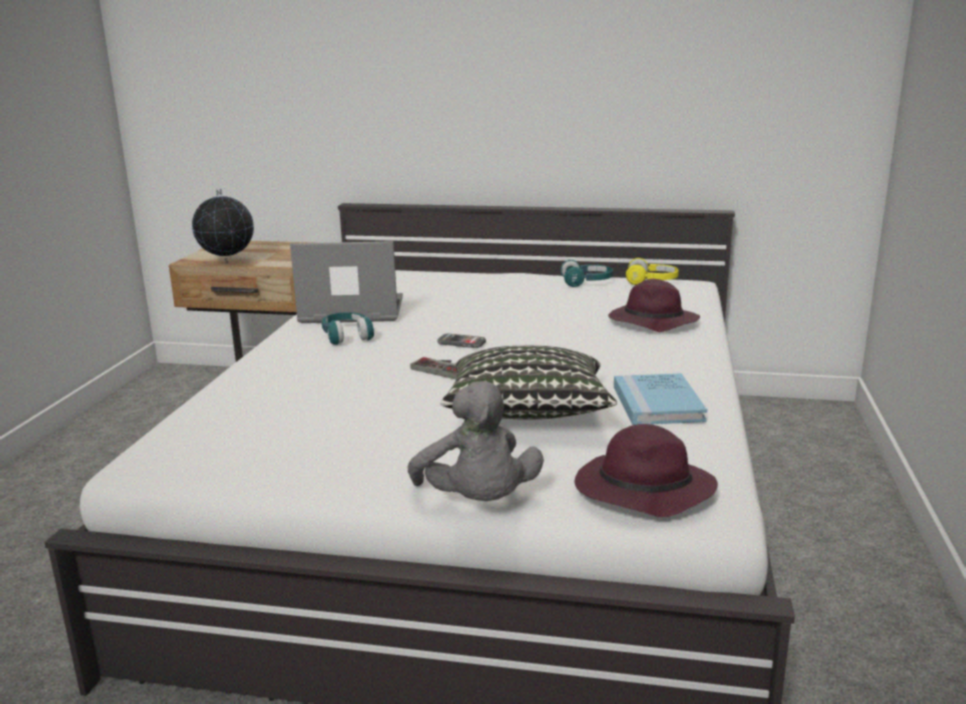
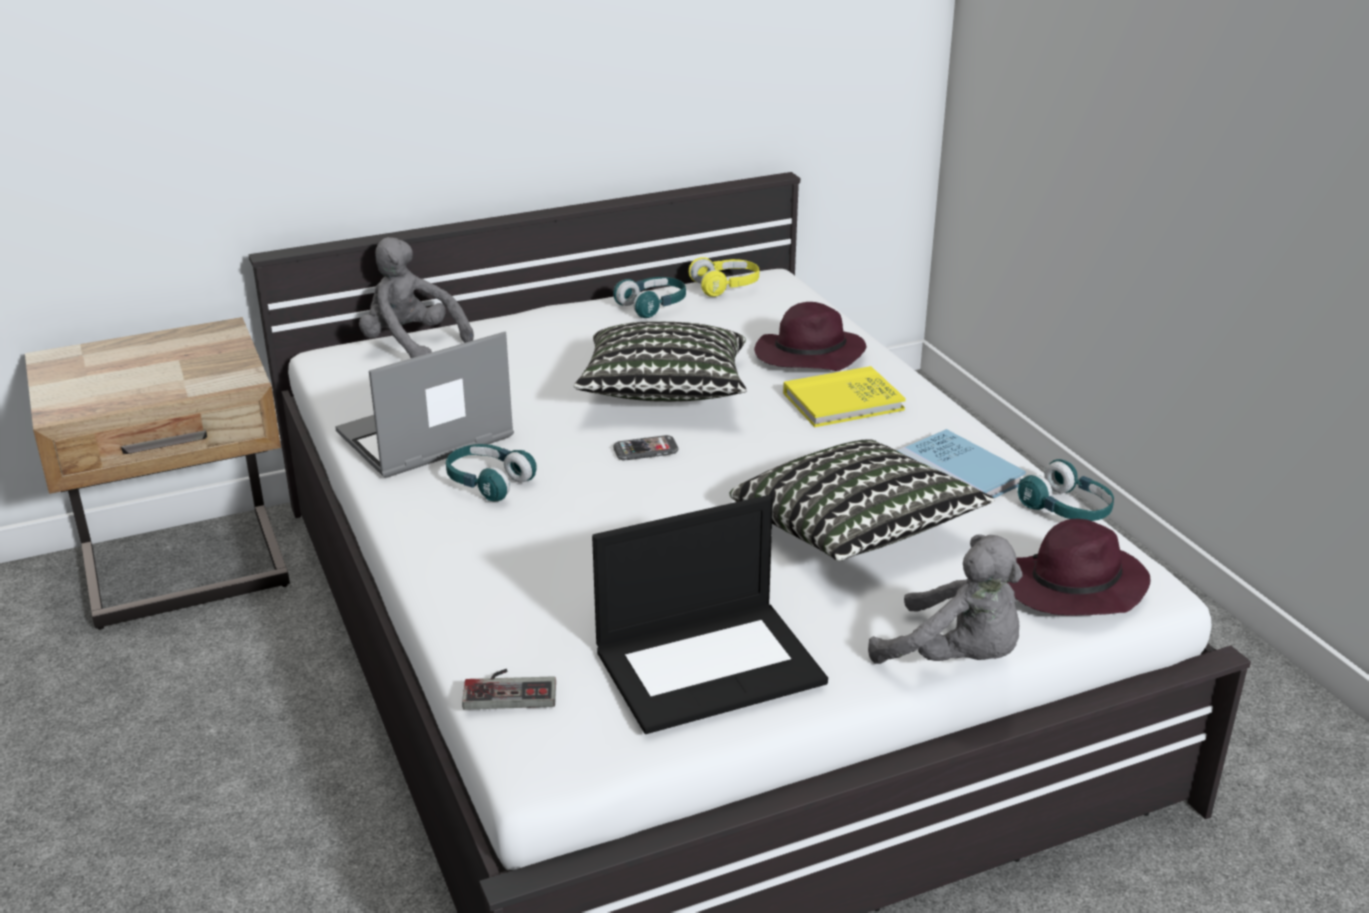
camera: 35 degrees left, 10 degrees up
(228, 263) = (137, 402): globe -> none
(307, 449) = (710, 664): none -> laptop
(415, 275) = (411, 345): none -> grey plush toy
(444, 368) = (682, 496): game controller -> game controller (510, 689)
(521, 321) = (664, 394): none -> pillow
(637, 348) = (843, 401): none -> yellow book
(719, 445) = (1067, 509): none -> turquoise headphones

